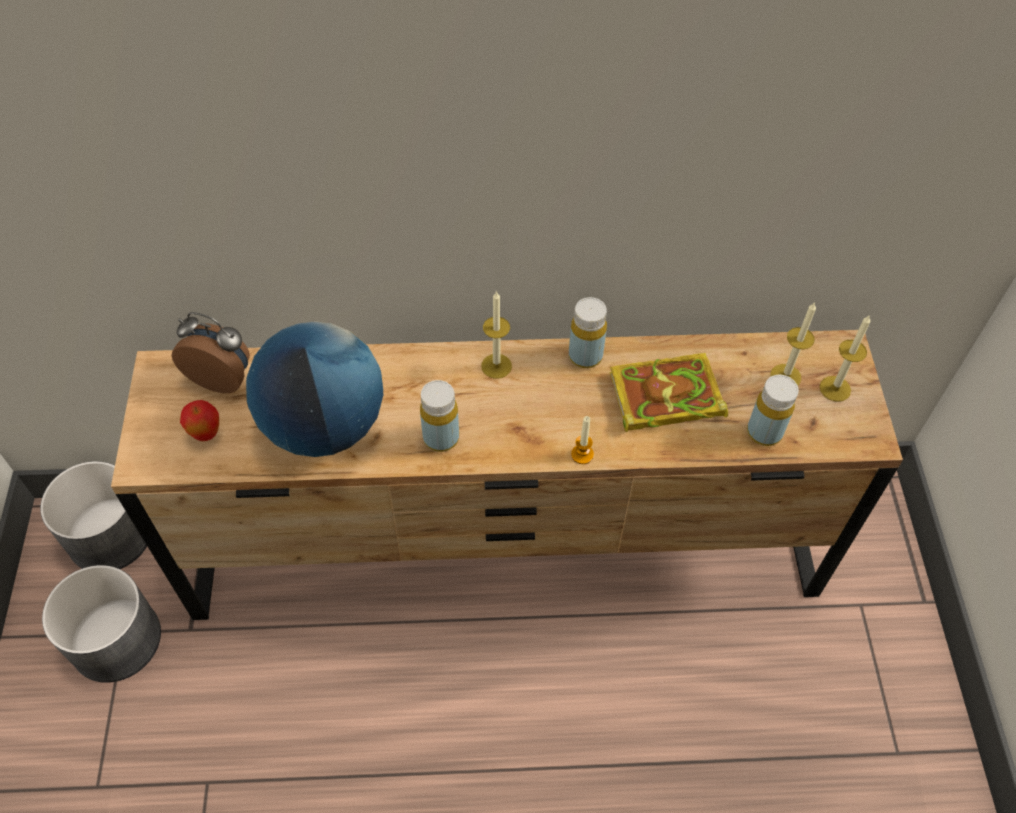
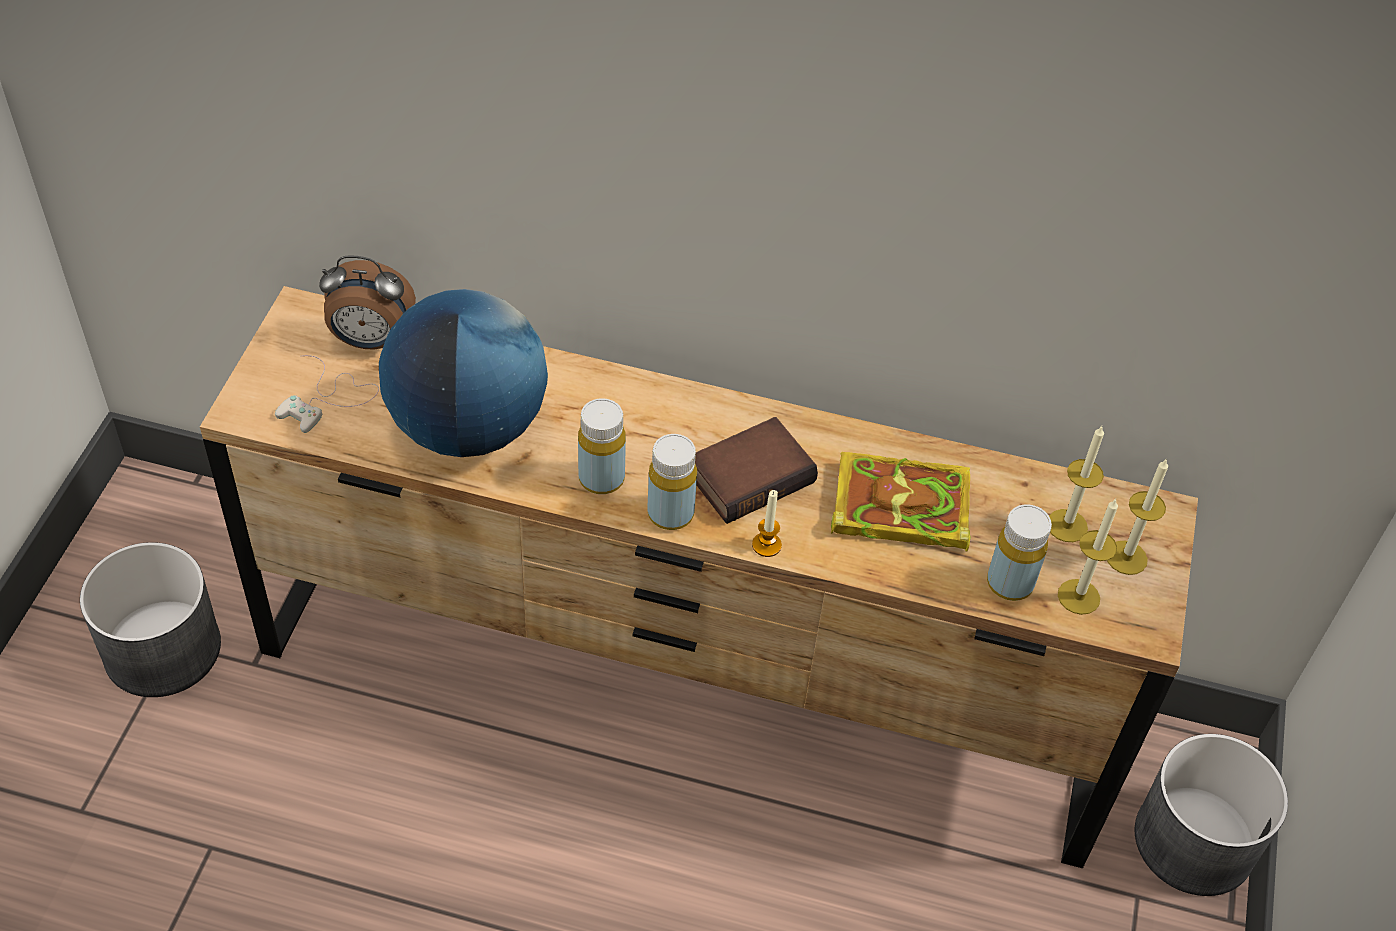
camera: 15 degrees right, 5 degrees down
(110, 534) = (199, 524): grey planter -> grey planter (1195, 840)
(206, 433) = (328, 398): apple -> white game controller
(222, 377) = (370, 340): alarm clock -> alarm clock turned 150 degrees clockwise
(496, 366) = (702, 415): candle -> candle (1078, 596)
(549, 403) = (750, 475): none -> book
(585, 356) = (818, 433): yellow bottle -> yellow bottle (670, 514)

